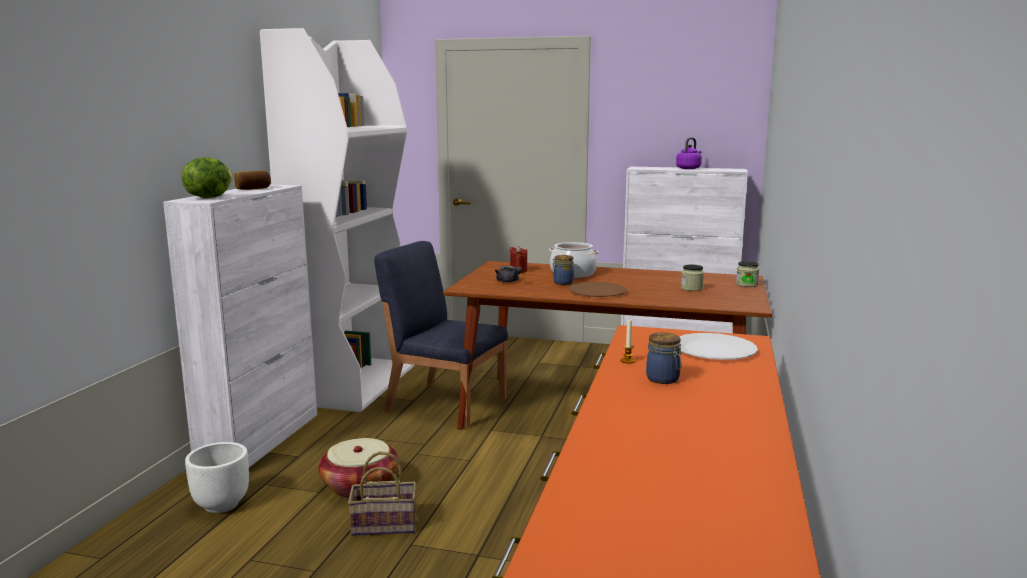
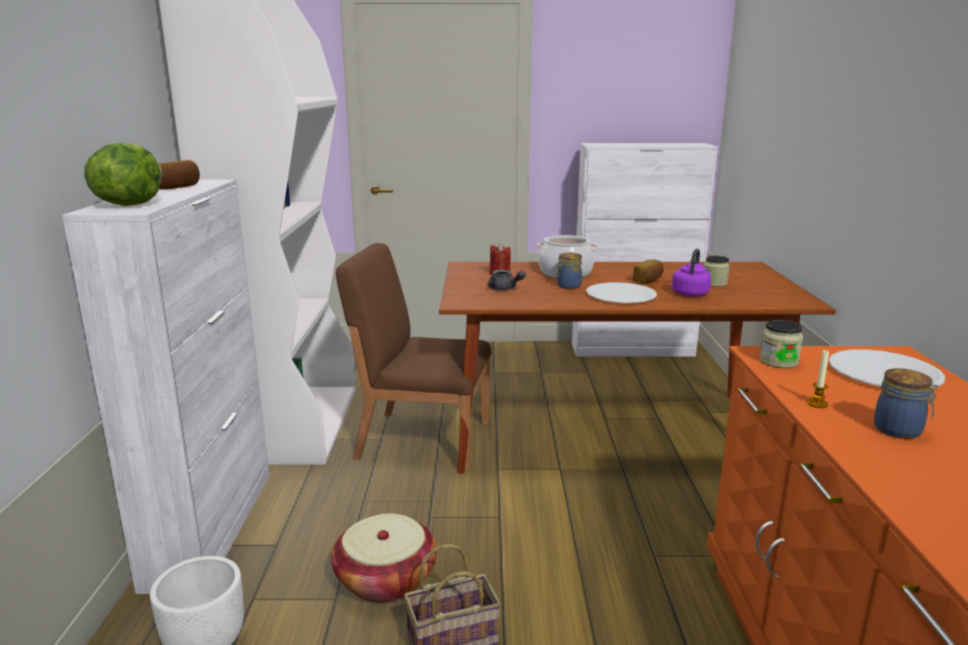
camera: 15 degrees left, 5 degrees up
(445, 404) = (422, 439): blue chair -> brown chair
(597, 291) = (620, 295): brown plate -> white plate
(636, 283) = (648, 280): none -> bread
(689, 168) = (649, 144): purple kettle -> purple kettle (690, 293)
(746, 284) = (762, 274): jar -> jar (779, 361)

